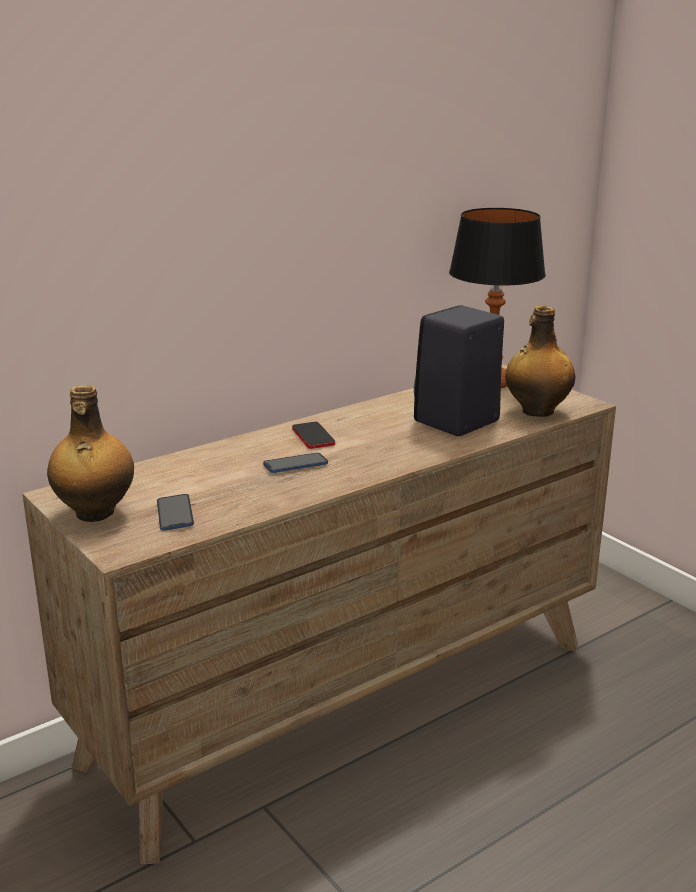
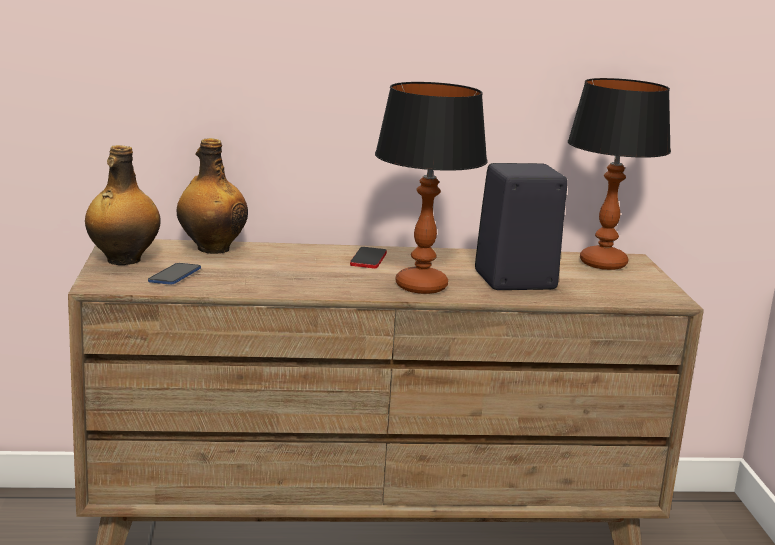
camera: 30 degrees right, 5 degrees down
(295, 465) = (319, 272): phone -> none
(399, 452) = (421, 286): none -> table lamp
(536, 411) = (608, 293): bottle -> bottle (212, 248)

